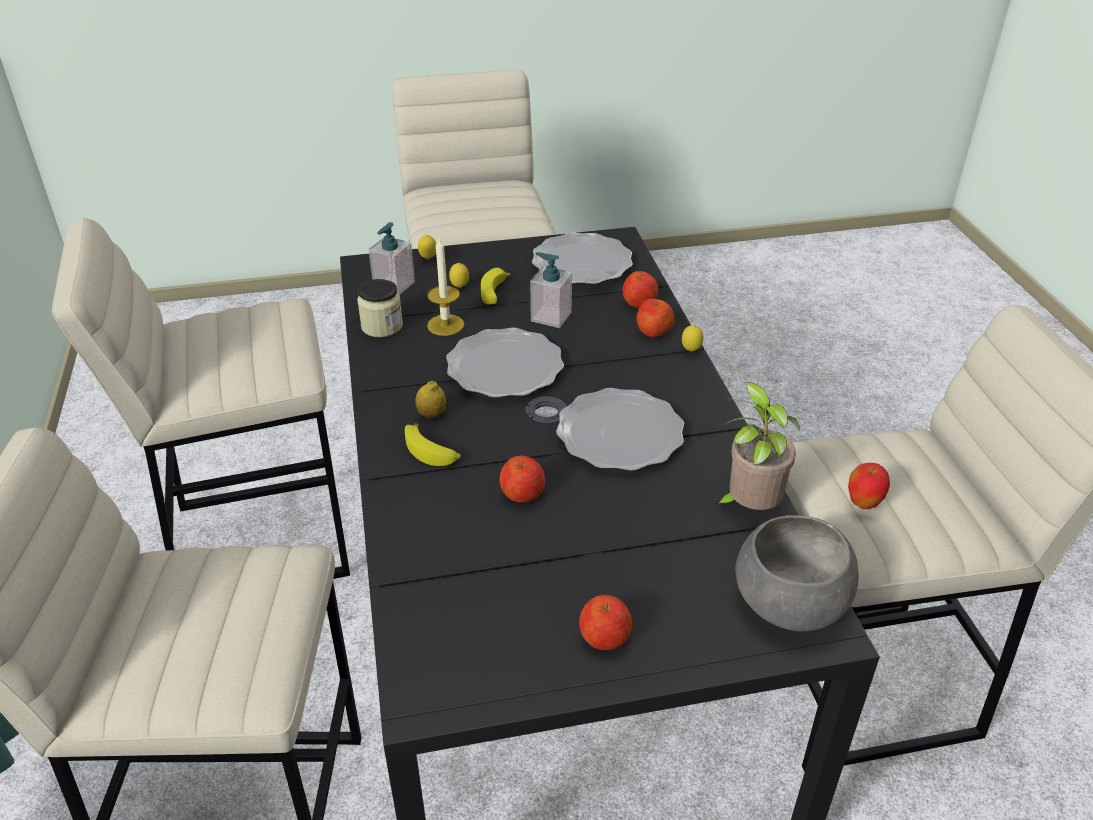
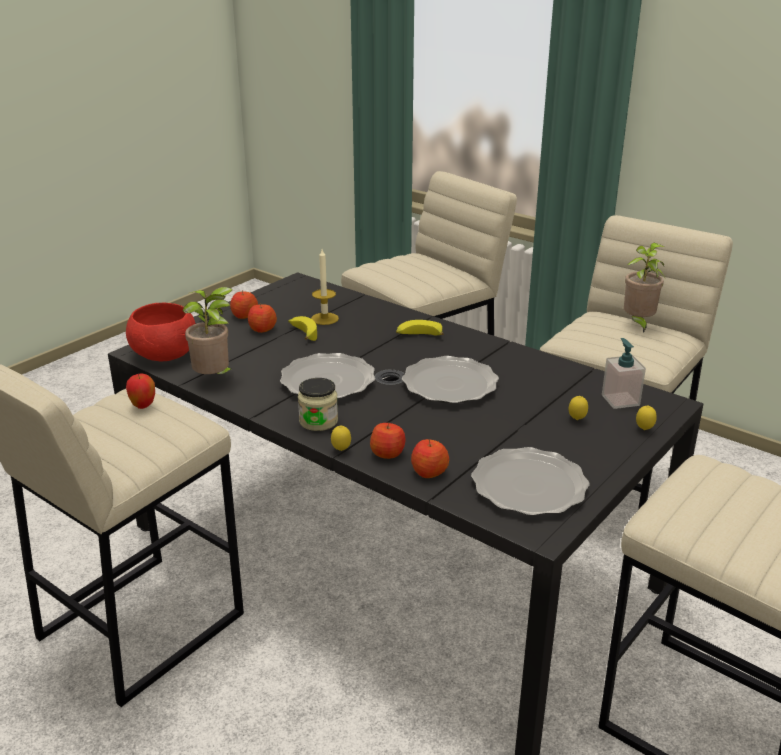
camera: 140 degrees right, 10 degrees down
(193, 346) = (638, 324): none -> potted plant
(382, 326) = (568, 374): jar -> jar (318, 421)
(431, 415) = (448, 348): lemon -> none
(445, 325) = (533, 392): candle -> candle (324, 318)
(495, 294) = (544, 426): banana -> banana (302, 333)
(523, 493) = (346, 339): apple -> apple (262, 329)
(550, 316) = (477, 429): soap dispenser -> none
(789, 600) = (165, 354): grey bowl -> red bowl

